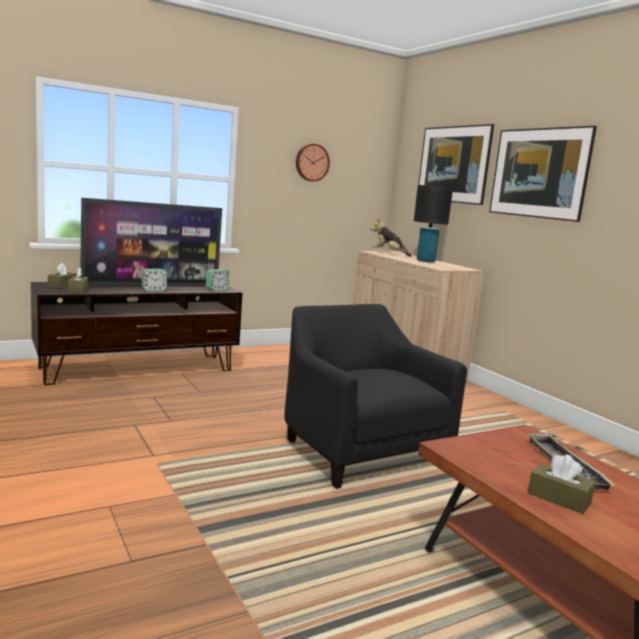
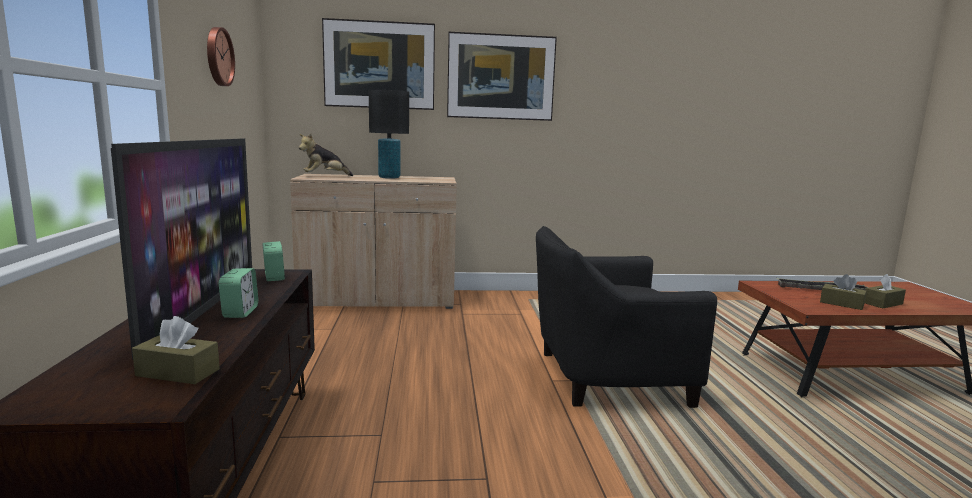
camera: 65 degrees left, 0 degrees up
(62, 285) = (90, 385): brown tissue box -> brown tissue box (841, 304)

